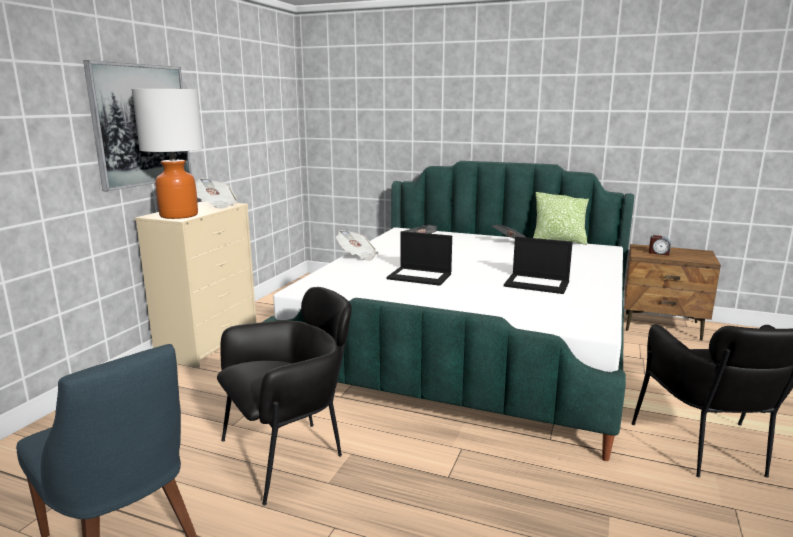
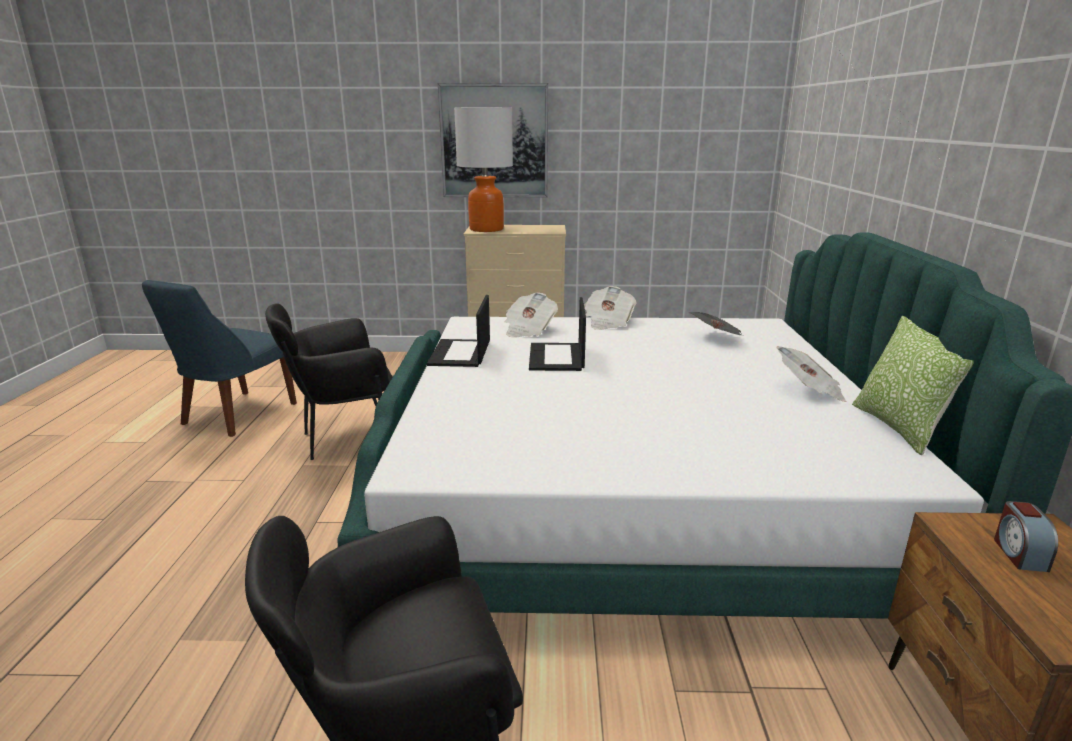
camera: 70 degrees right, 5 degrees up
(215, 205) = (543, 229): newspaper -> newspaper (528, 330)
(290, 452) = (344, 439): black armchair -> black armchair turned 120 degrees clockwise
(537, 284) = (589, 424): laptop -> laptop (460, 354)

